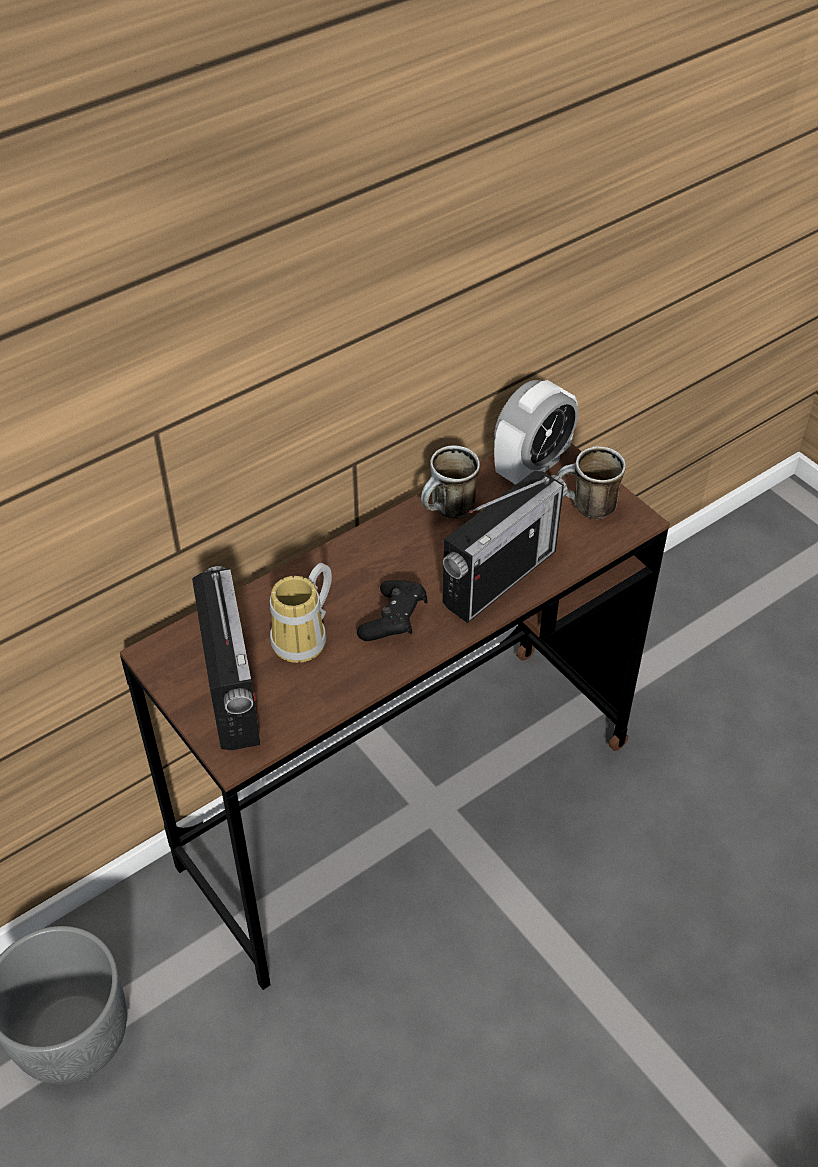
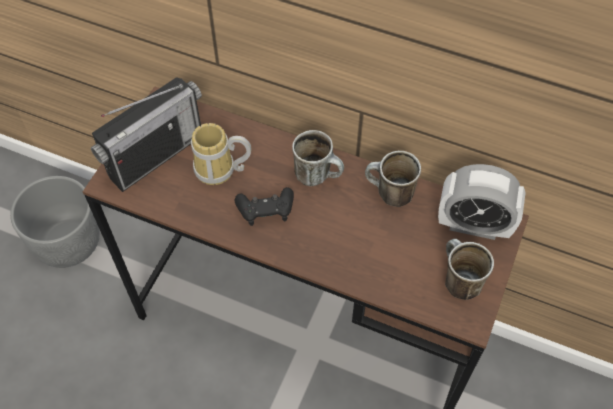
camera: 60 degrees right, 10 degrees up
(380, 556) = (318, 175): none -> mug
(499, 577) = (347, 256): radio -> none

